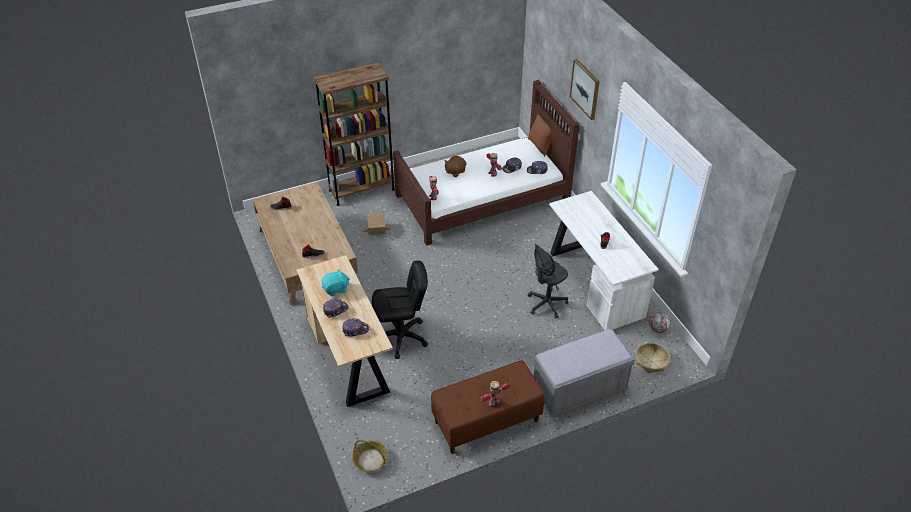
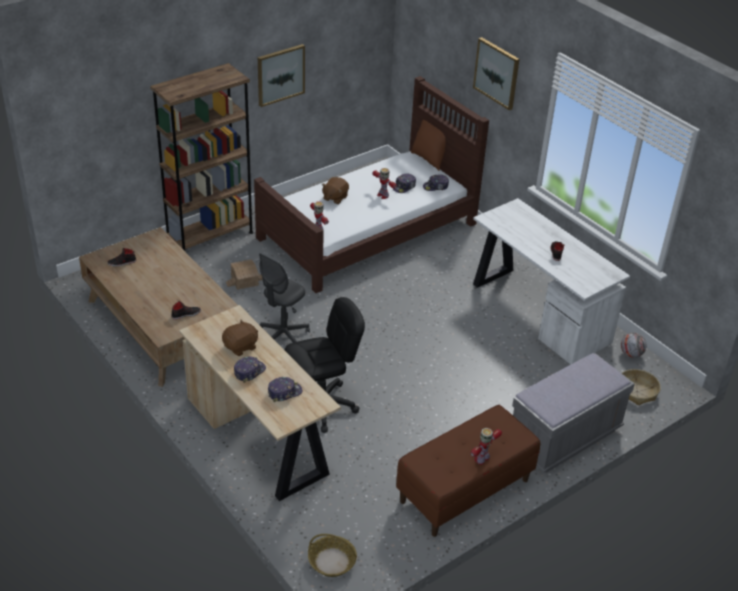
camera: 15 degrees left, 5 degrees down
(336, 289) = (241, 347): turquoise plush toy -> brown plush toy
(423, 71) = (280, 74): none -> picture
(546, 304) = (489, 343): grey office chair -> grey office chair (283, 336)

